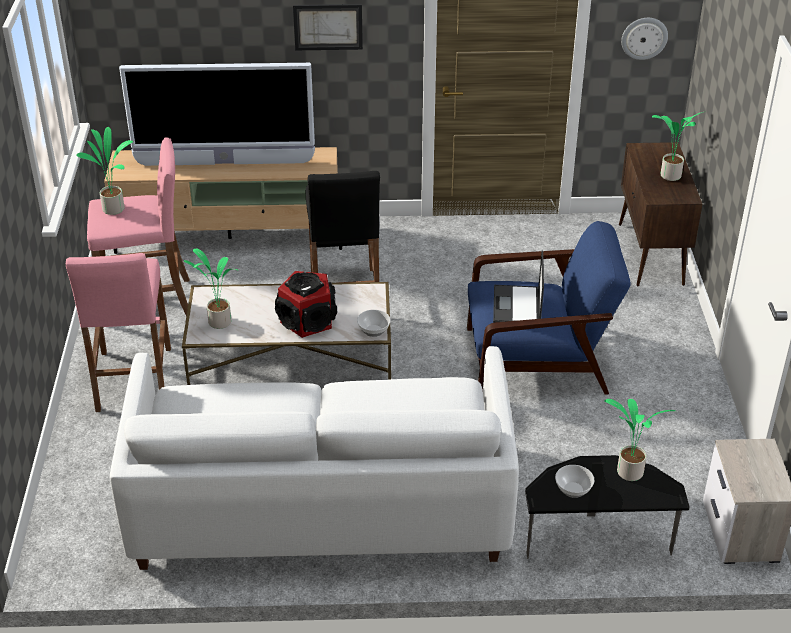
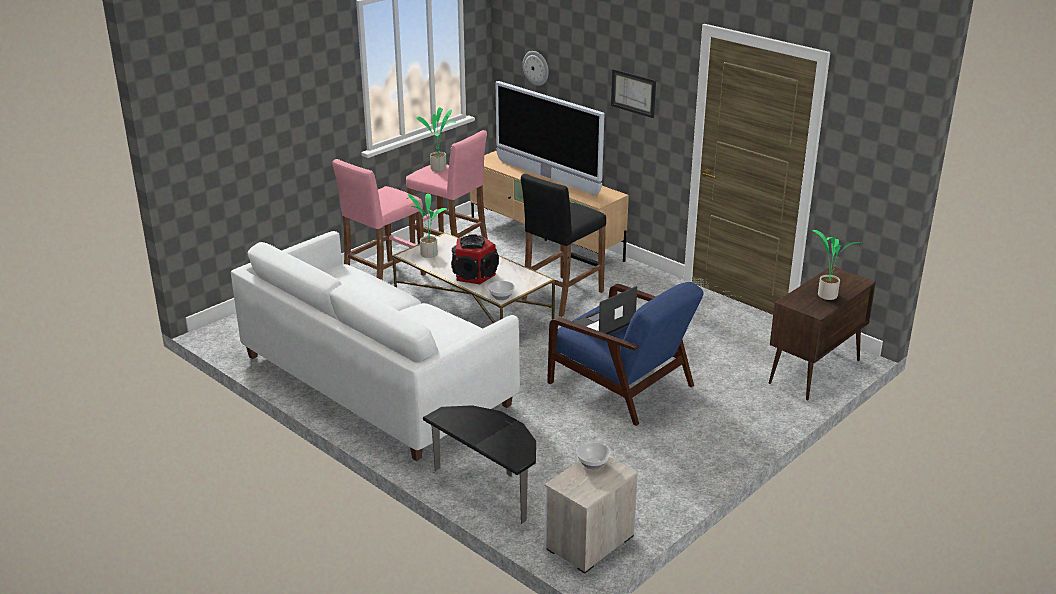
camera: 45 degrees right, 10 degrees down
(573, 490) = (464, 423): bowl -> bowl (592, 464)
(628, 473) = (512, 435): potted plant -> none
(644, 38) = (862, 172): wall clock -> wall clock (536, 68)

